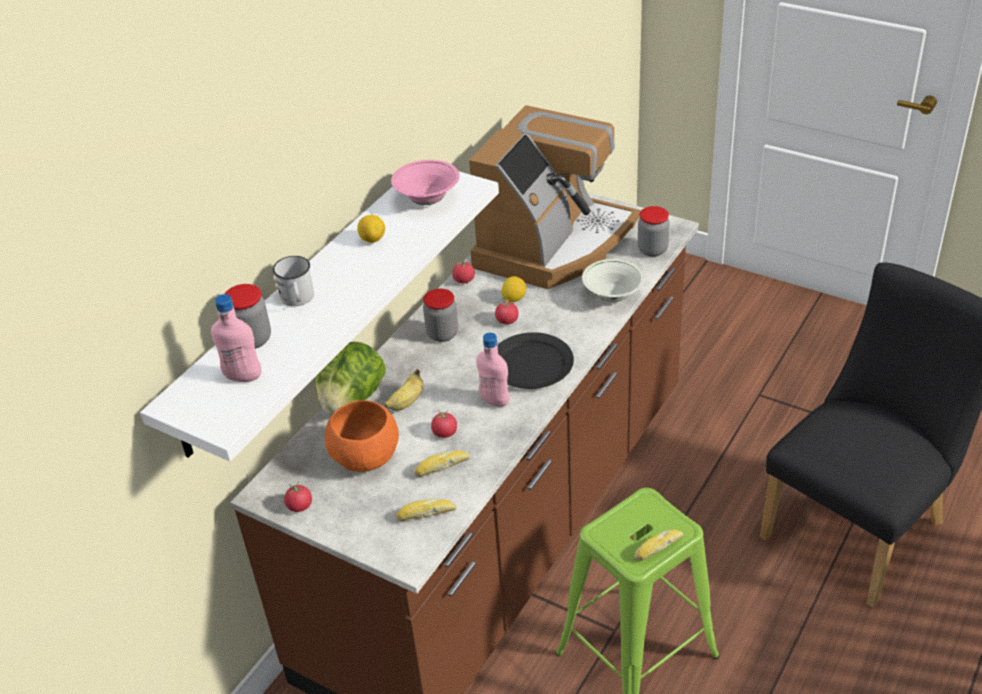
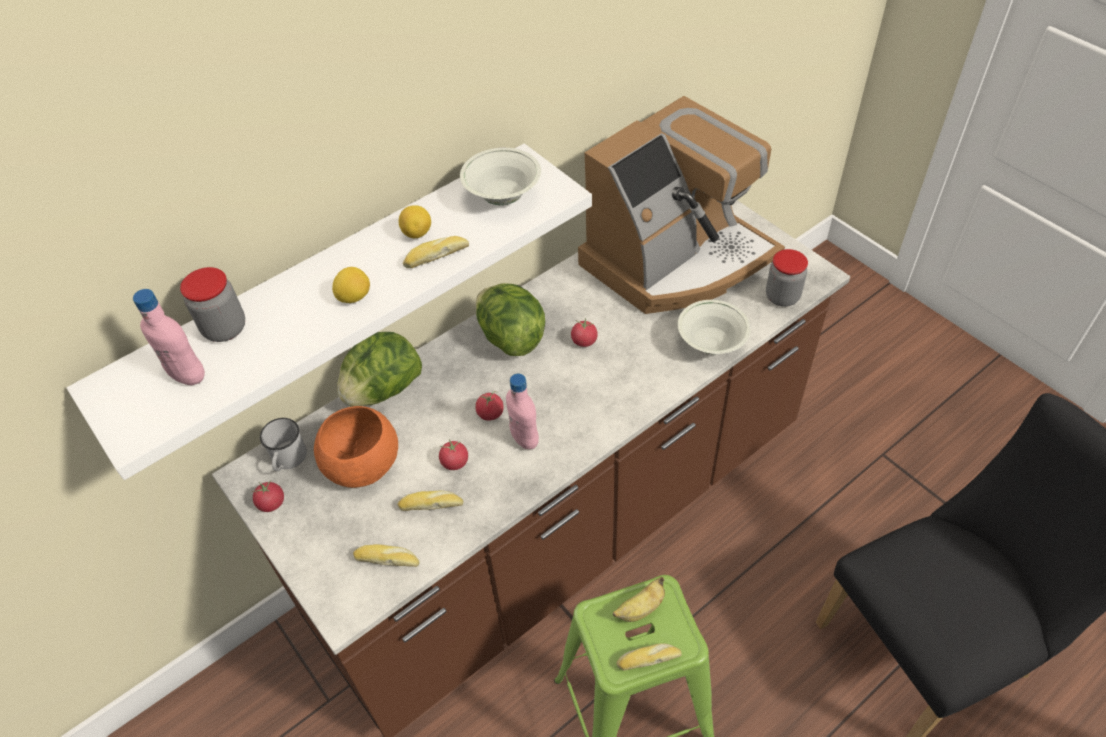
camera: 20 degrees right, 10 degrees up
(298, 299) = (299, 290): white mug -> white mug (288, 460)
(398, 251) = (436, 256): none -> bread
(406, 402) = (435, 410): banana -> banana (640, 609)
(427, 200) = (503, 197): pink bowl -> white bowl
(442, 334) = (510, 337): jar -> lettuce
(464, 280) = (563, 277): tomato -> tomato (490, 413)
(514, 298) = (604, 315): lemon -> lemon (354, 297)
(531, 364) = (583, 404): black plate -> none

